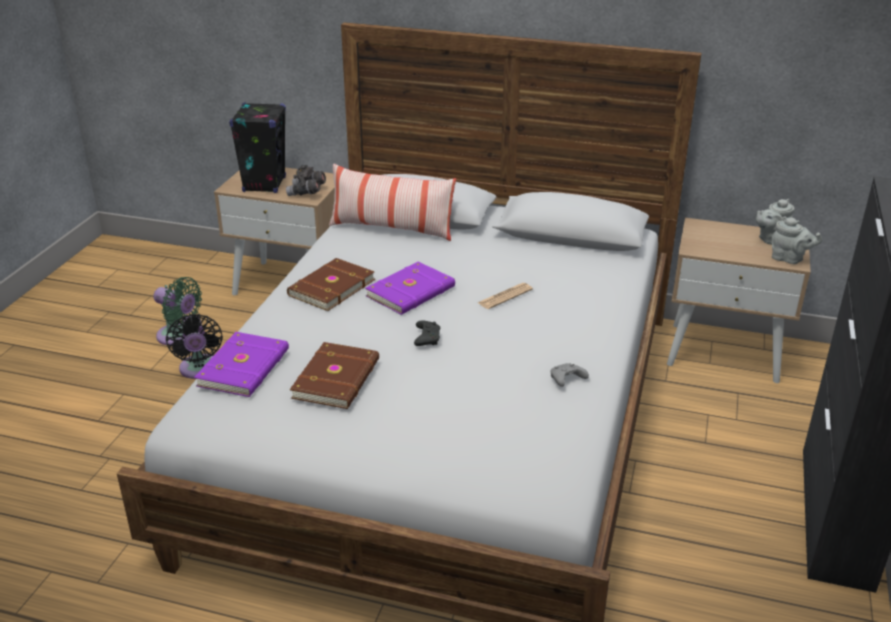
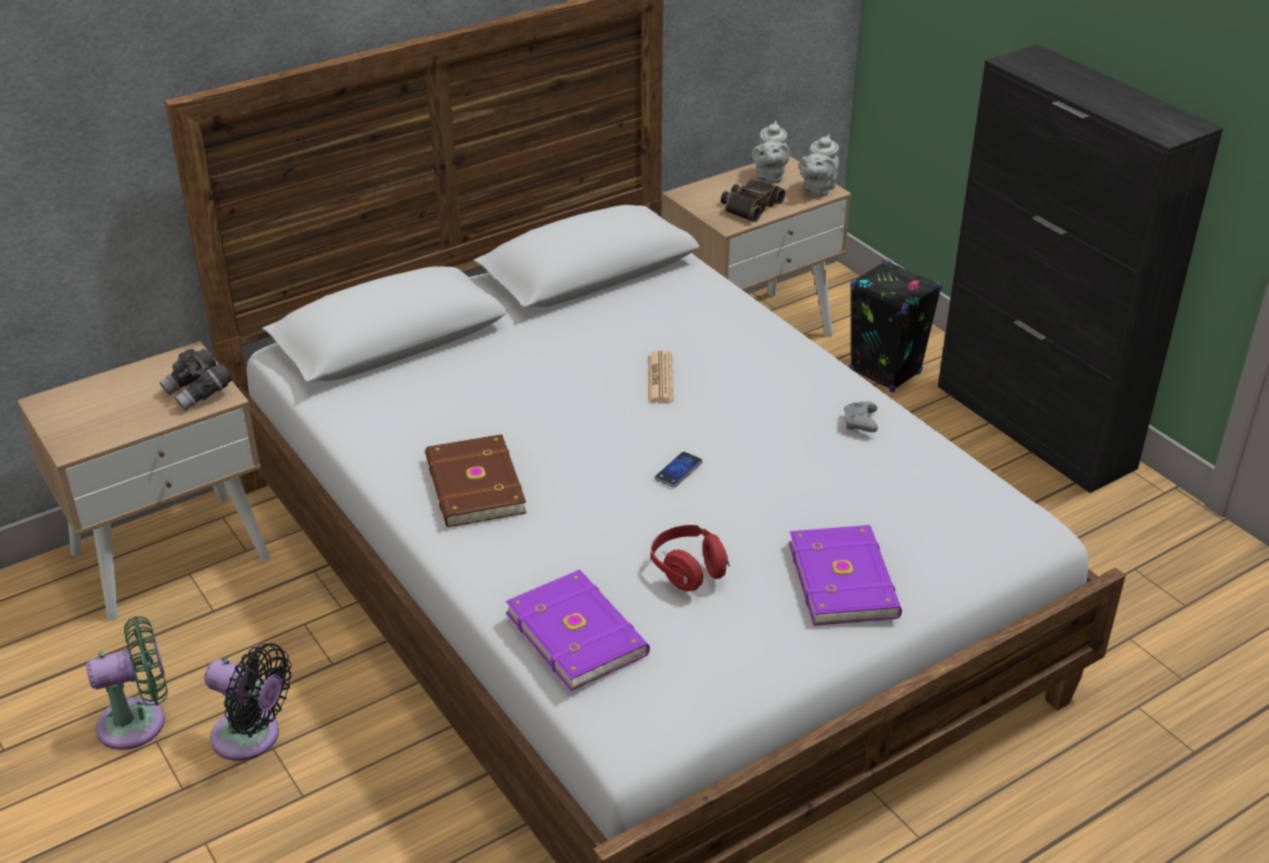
camera: 50 degrees left, 5 degrees up
(264, 184) = (114, 415): black speaker -> black speaker (884, 372)
(338, 379) = (688, 571): brown book -> red headphones
(391, 229) = (397, 376): pillow -> none
(412, 292) = (568, 433): purple book -> purple book (845, 579)
(427, 338) = (678, 470): black game controller -> phone
(725, 247) = (750, 206): none -> binoculars
(789, 259) = (817, 189): grey teapot -> grey teapot turned 135 degrees clockwise

